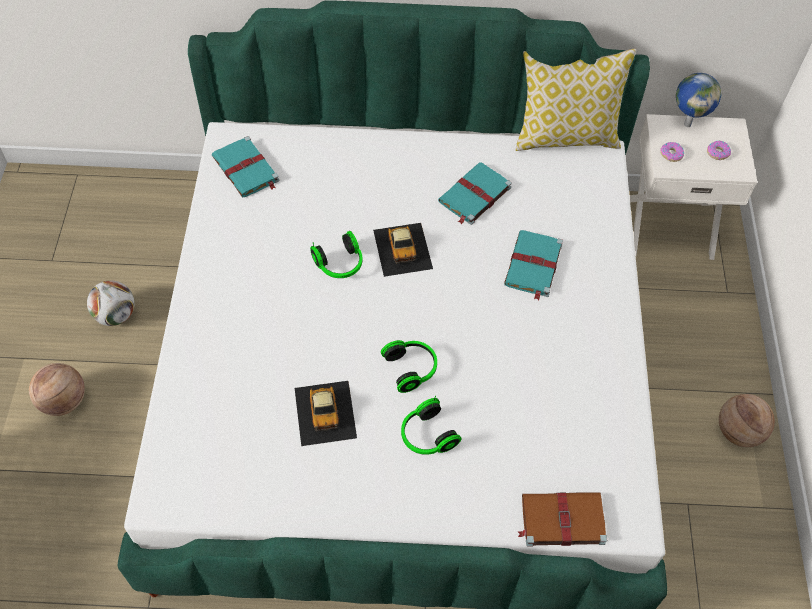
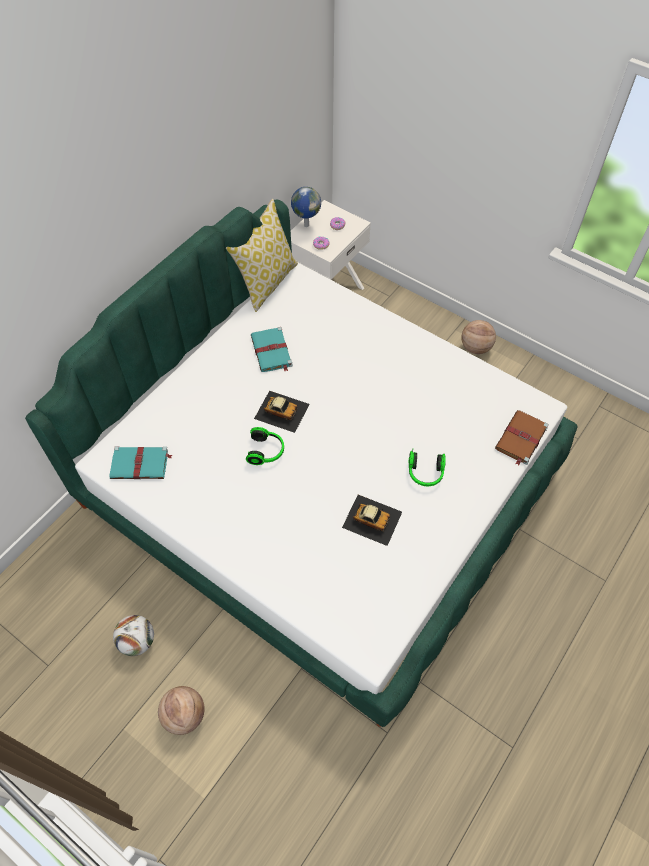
camera: 55 degrees left, 0 degrees up
(412, 368) = (373, 455): headphones -> none
(533, 266) = (347, 353): turquoise book -> none

